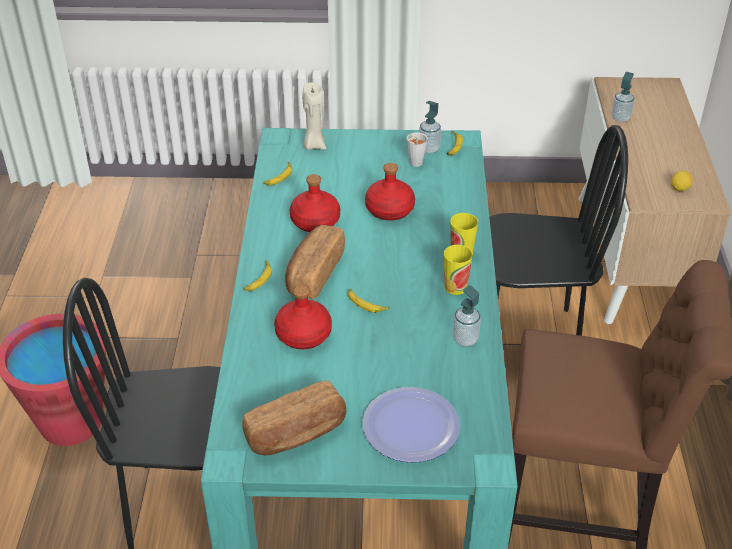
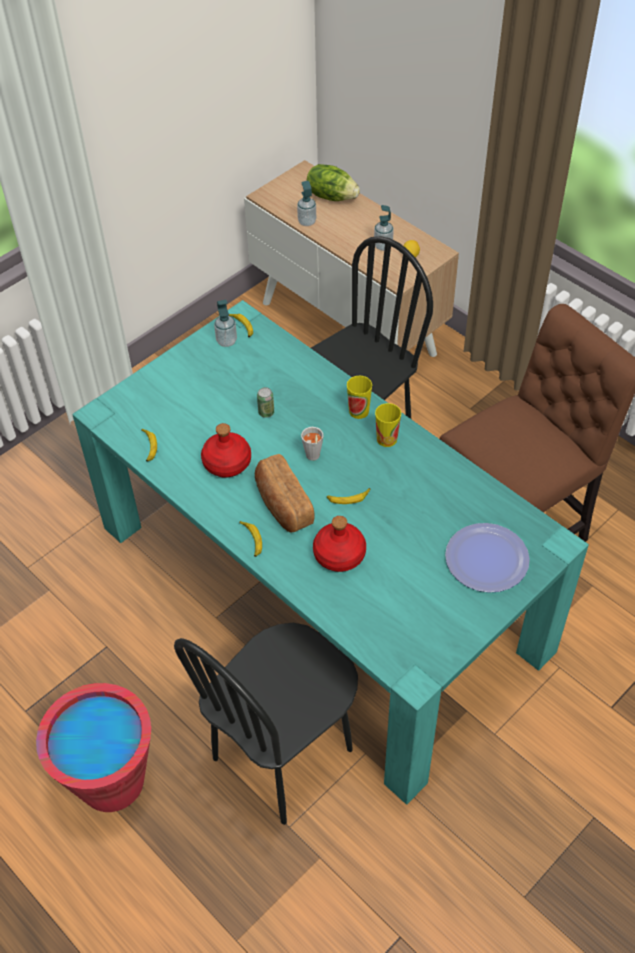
camera: 45 degrees left, 10 degrees up
(296, 434) = (430, 625): bread -> none
(314, 145) = (136, 400): beige candle -> none
(390, 209) = (266, 412): red bottle -> can
(413, 164) = (233, 362): grey cup -> grey cup (312, 457)
(465, 339) = (440, 472): soap dispenser -> soap dispenser (383, 246)
(668, 112) = (332, 196): none -> lettuce

